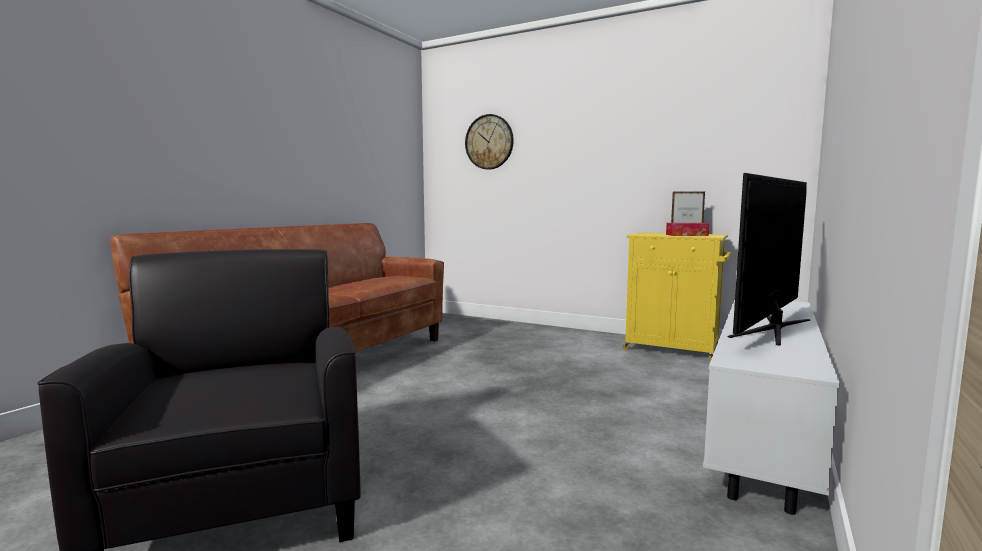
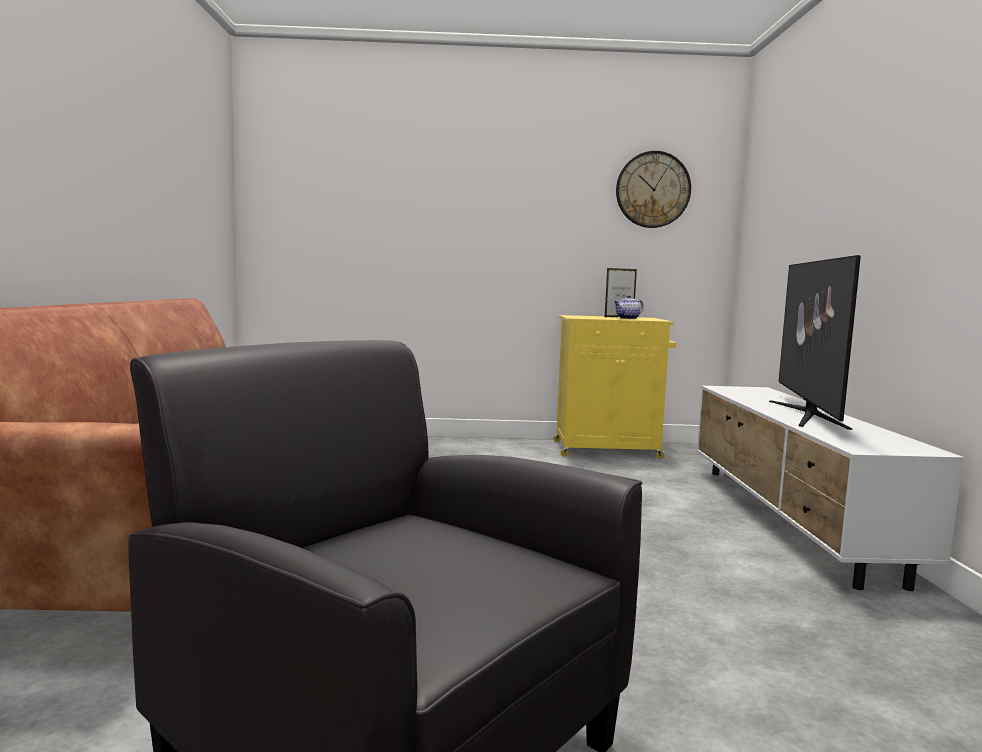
camera: 30 degrees left, 0 degrees up
(489, 142) = (350, 187): wall clock -> wall clock (653, 190)
(686, 235) = (627, 318): tissue box -> teapot

